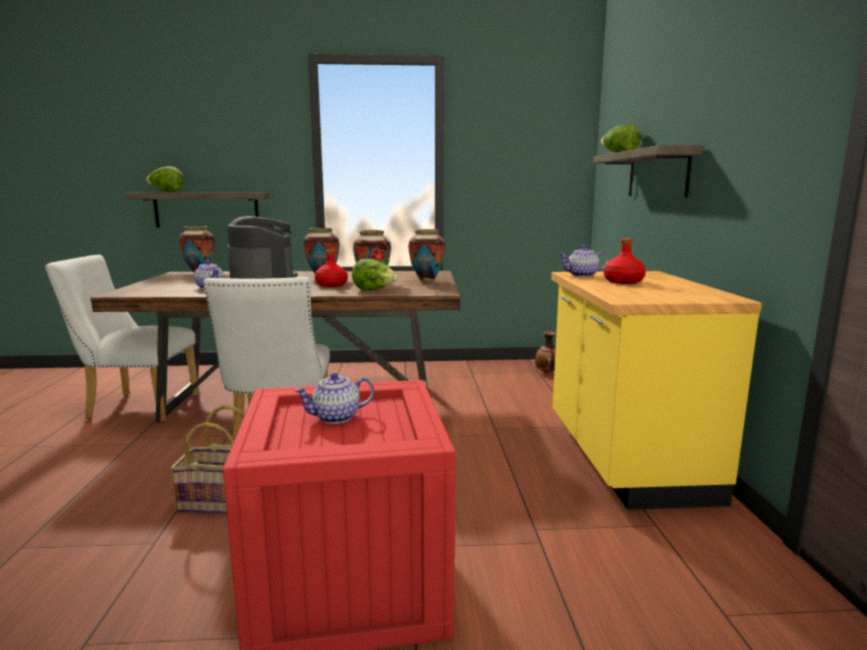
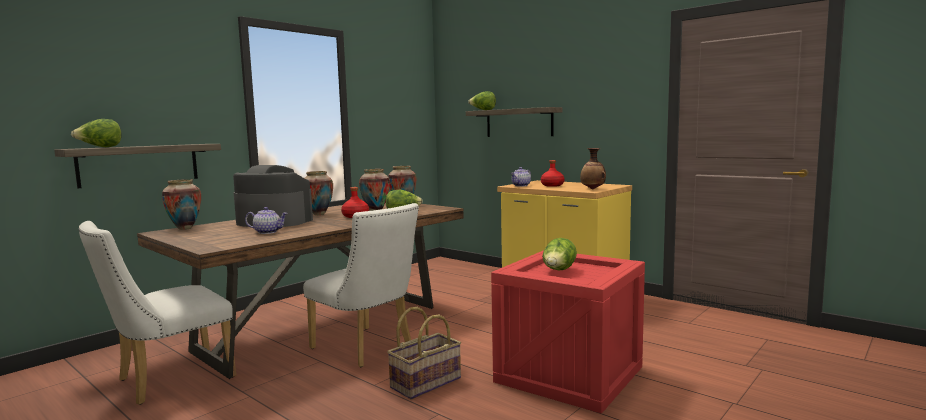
camera: 45 degrees left, 5 degrees down
(336, 417) = (559, 271): teapot -> lettuce
(547, 373) = (439, 268): vase -> vase (593, 189)

